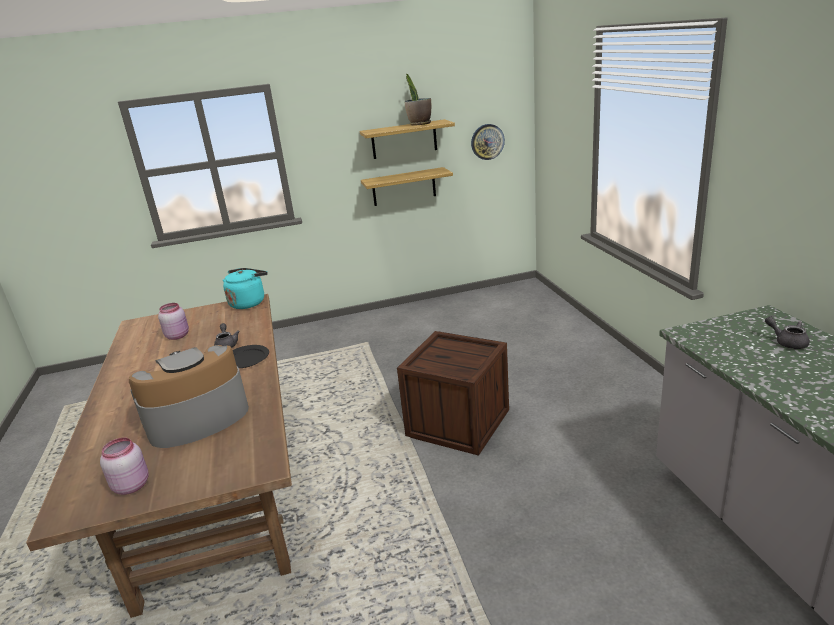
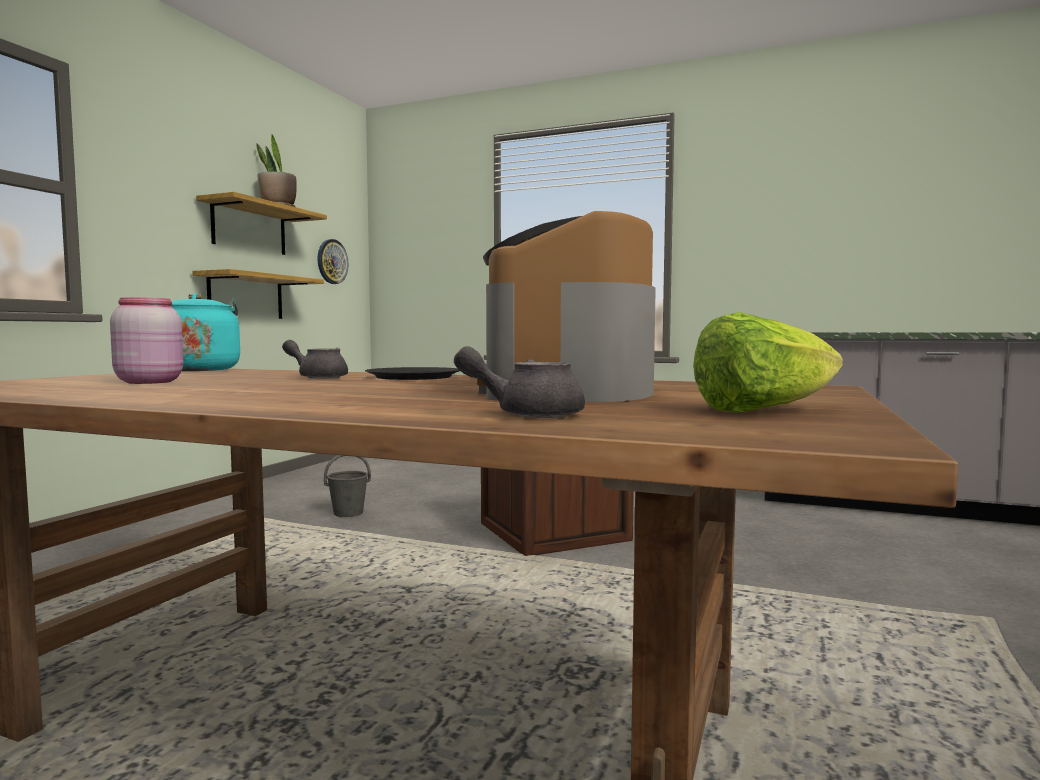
camera: 55 degrees left, 20 degrees down
(132, 485) = (762, 411): pink jar -> lettuce
(404, 354) = (349, 513): none -> grey bucket
(787, 342) = (837, 331): grey teapot -> grey teapot (527, 414)

